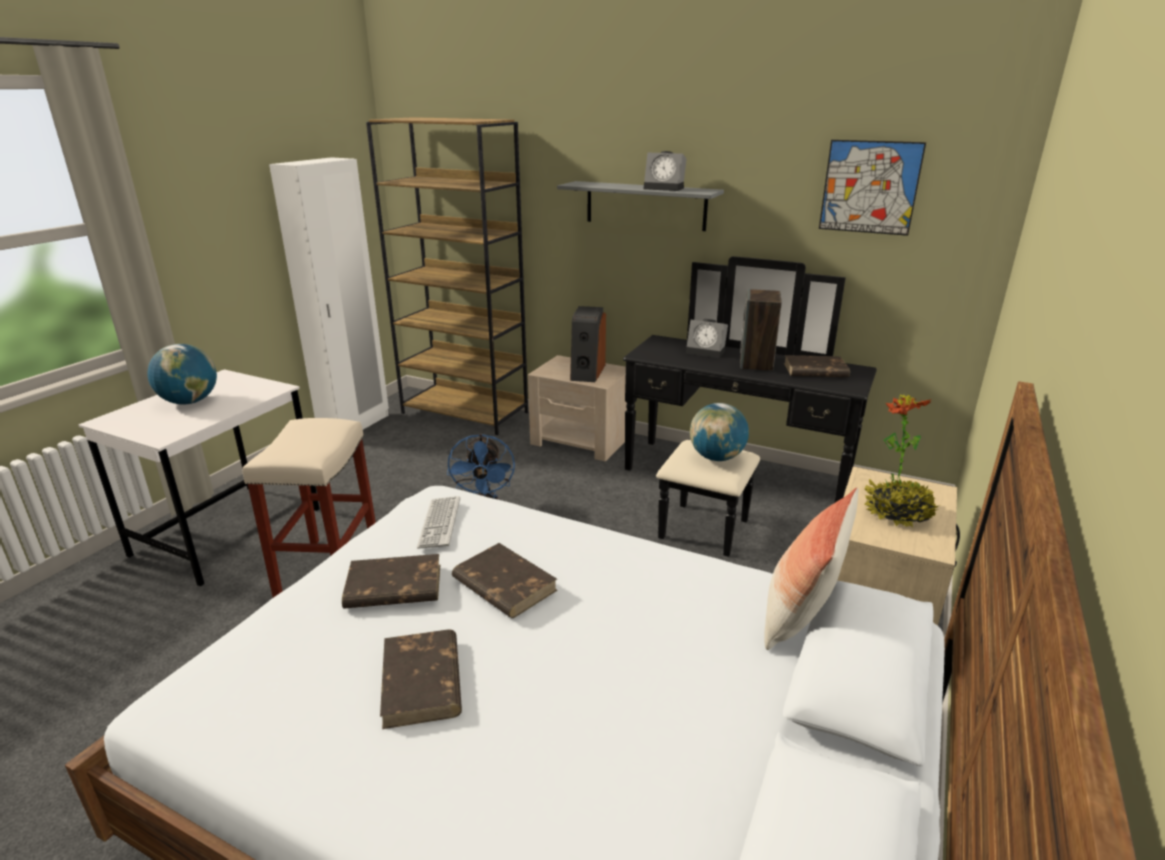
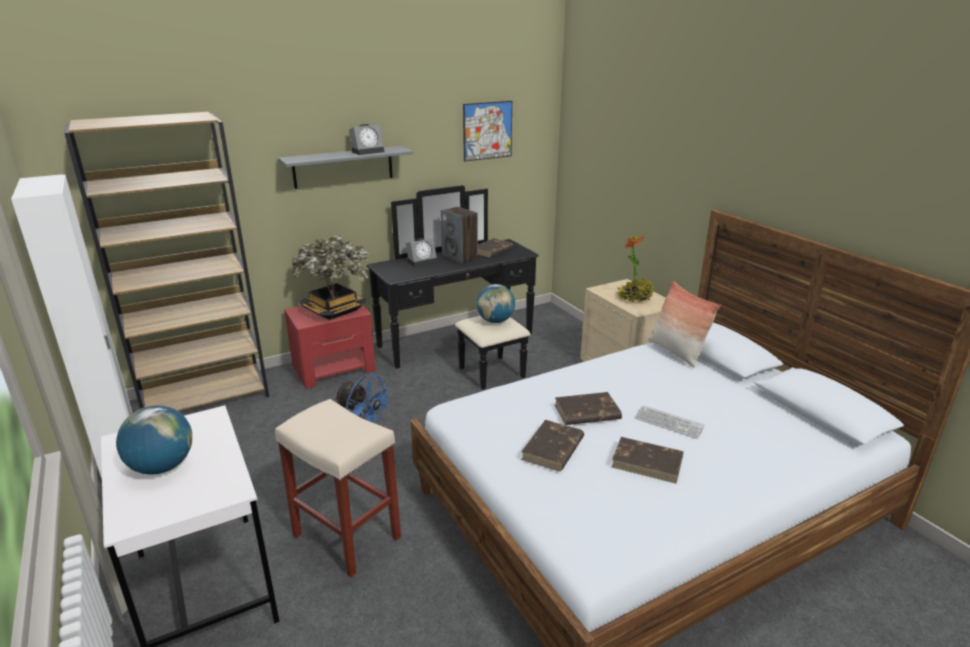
camera: 55 degrees left, 0 degrees up
(439, 523) = (498, 414): keyboard -> keyboard (669, 423)
(581, 440) = (334, 368): beige nightstand -> red nightstand
(587, 372) = (334, 310): speaker -> potted plant

